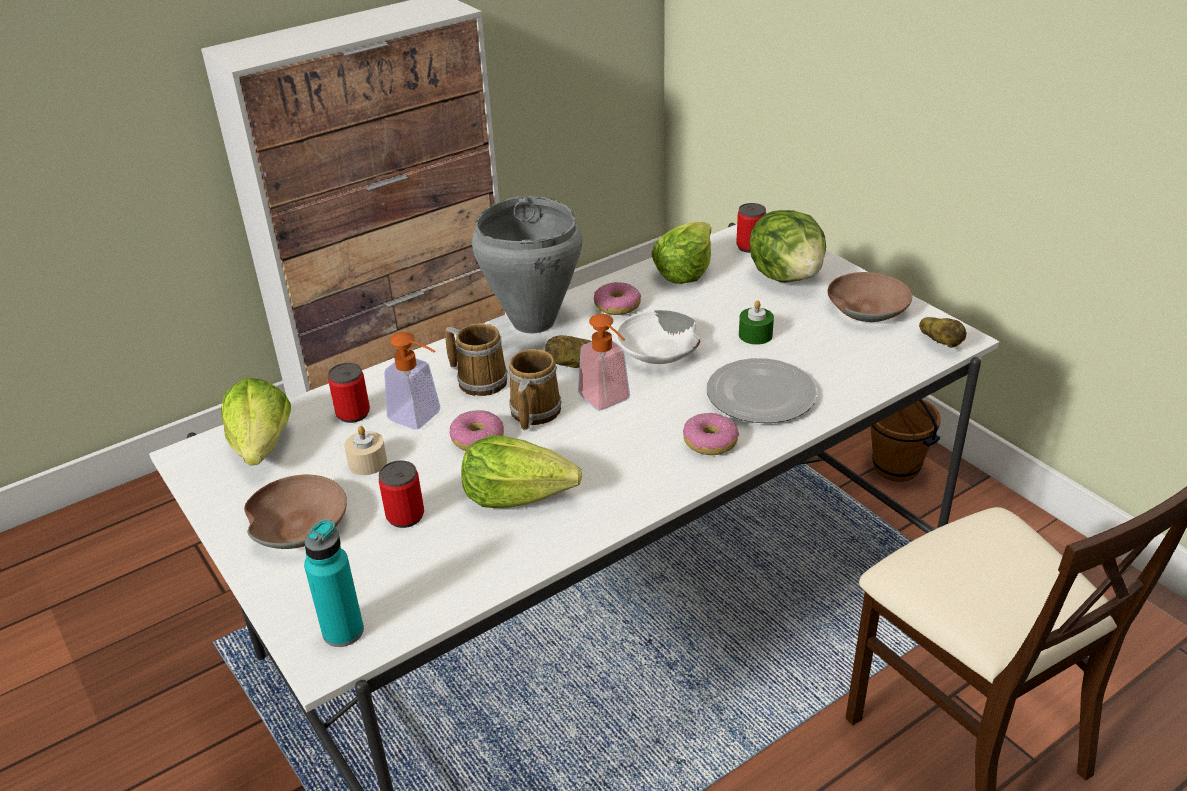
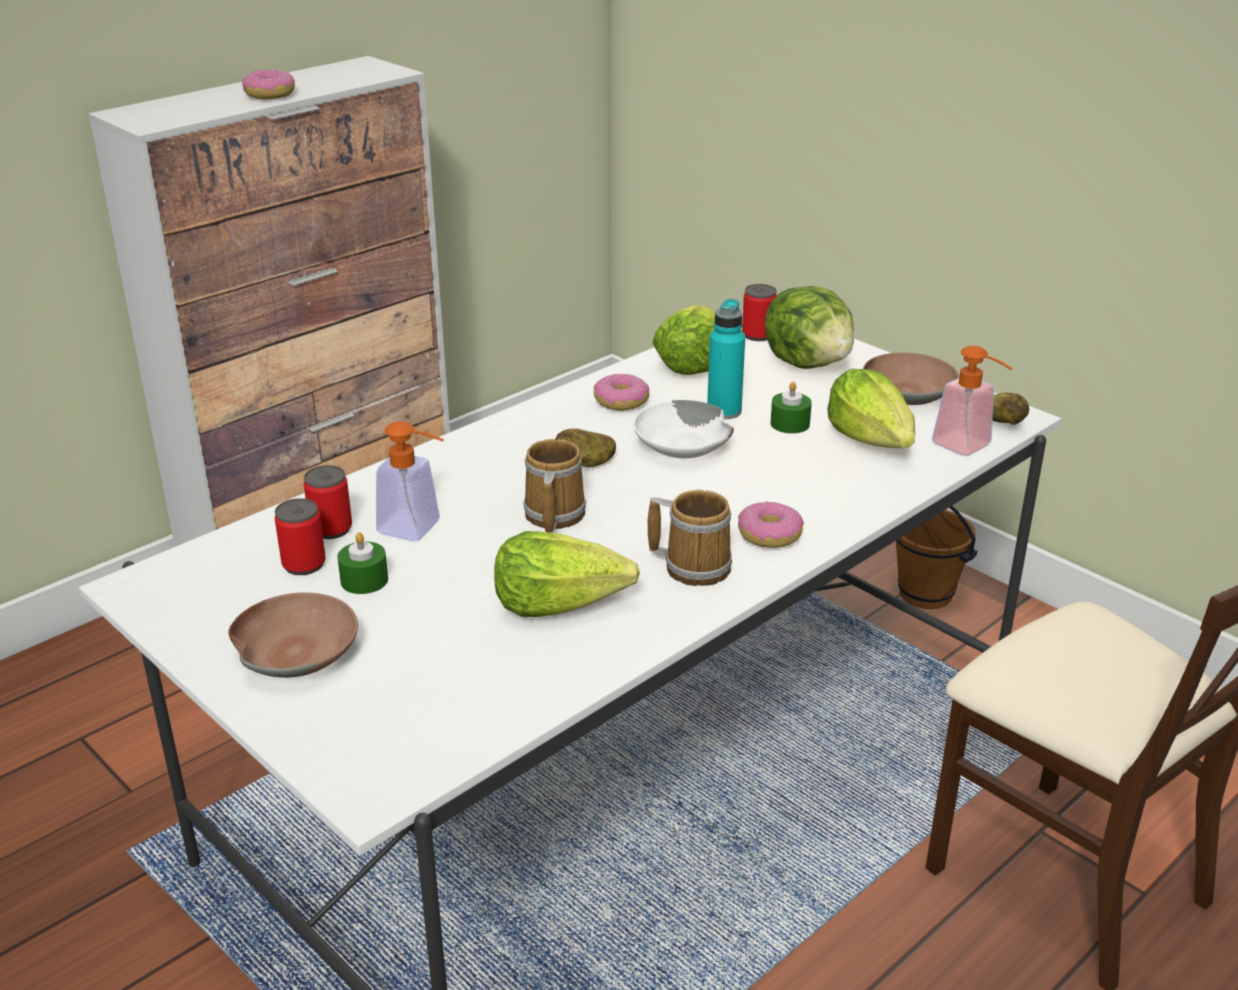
camera: 10 degrees left, 5 degrees down
(262, 445) = (225, 570): lettuce -> lettuce (872, 439)
(343, 631) = (385, 762): turquoise bottle -> turquoise bottle (724, 411)
(367, 462) = (364, 580): beige candle -> green candle
(405, 516) = (427, 634): can -> can (304, 564)
(477, 439) = (493, 547): donut -> donut (269, 94)
(480, 380) = (479, 485): mug -> mug (694, 565)
(532, 322) = (525, 422): grey cooking pot -> none
(609, 401) = (639, 500): soap dispenser -> soap dispenser (969, 448)
(761, 394) = (813, 483): plate -> none

